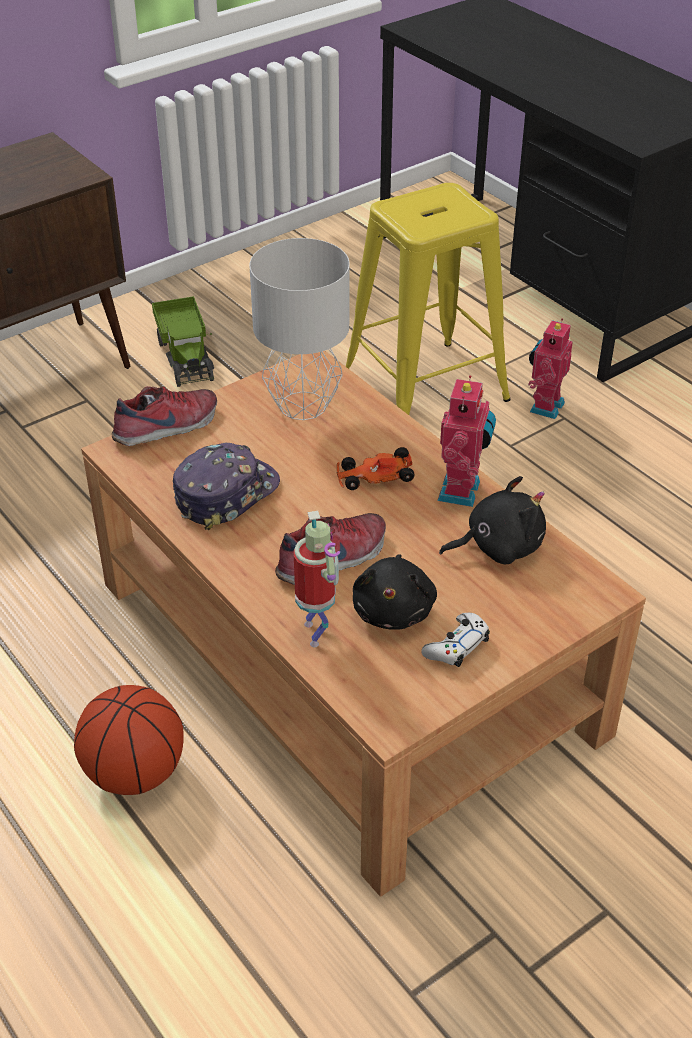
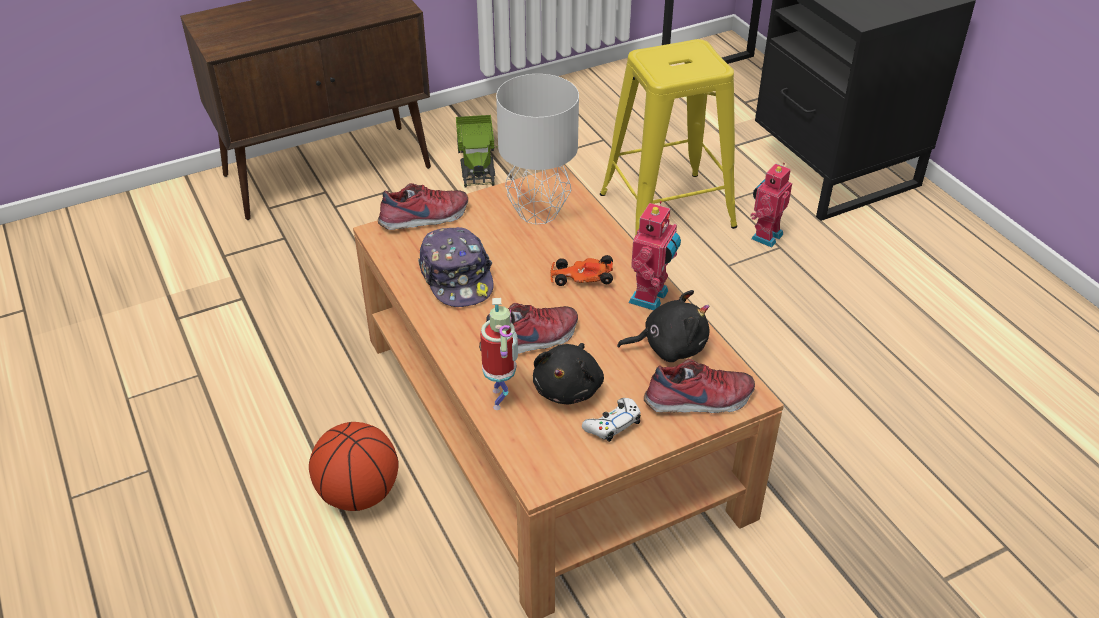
camera: 10 degrees right, 0 degrees up
(225, 494) = (457, 277): cap -> cap turned 105 degrees clockwise
(549, 606) = (699, 401): none -> shoe

